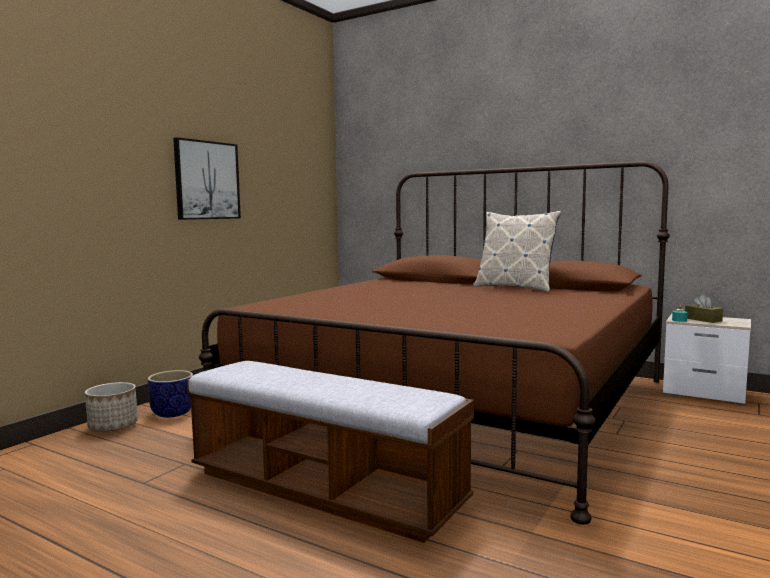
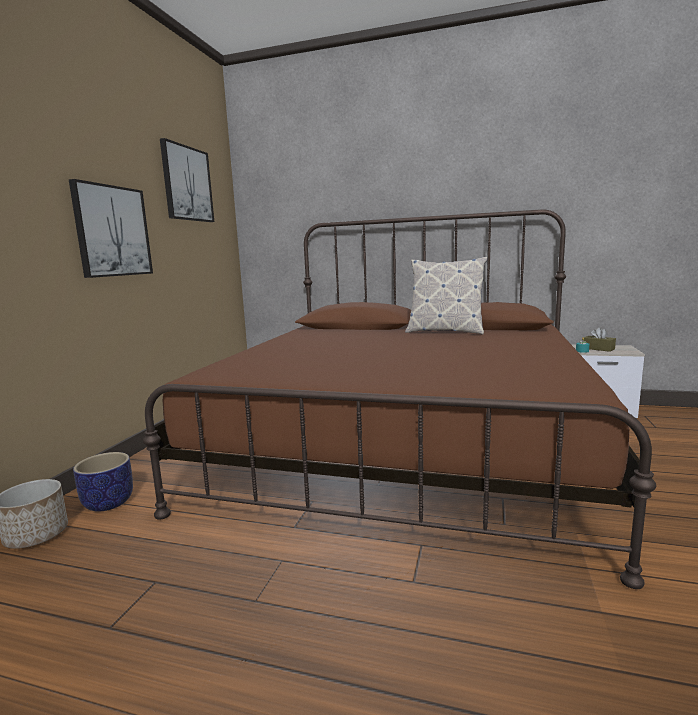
camera: 15 degrees left, 5 degrees up
(283, 136) = (187, 184): none -> picture
(323, 489) = (344, 592): bench -> none

